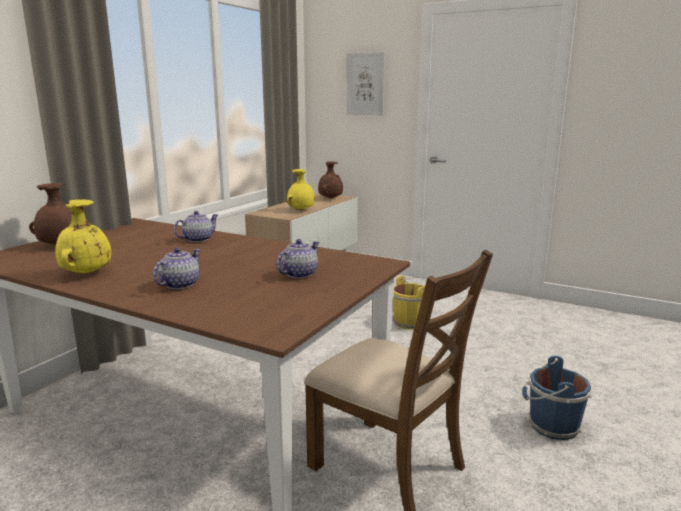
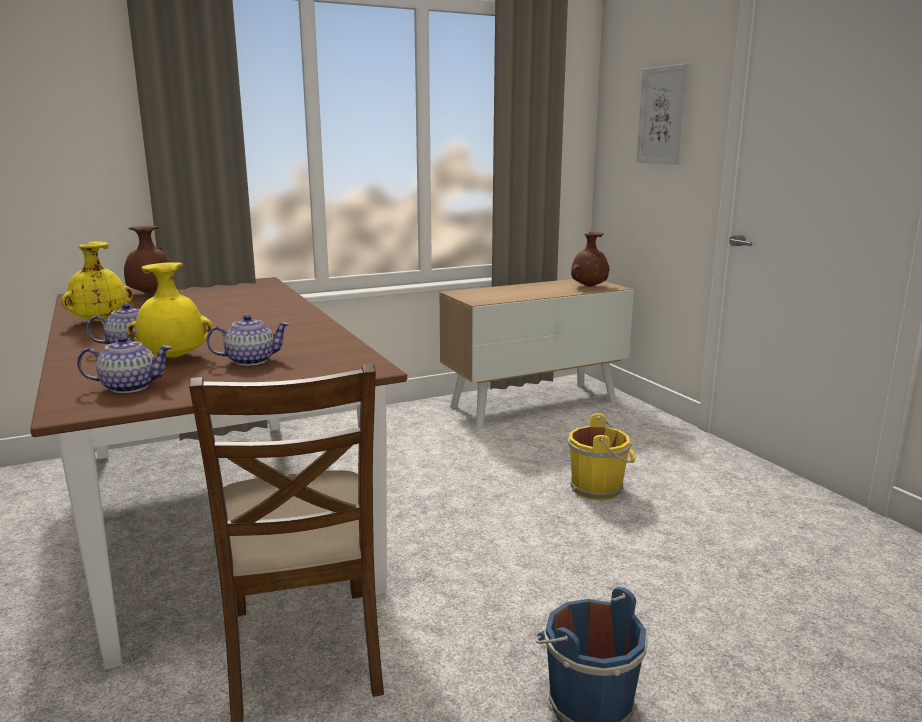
camera: 35 degrees right, 0 degrees up
(197, 239) = (266, 307): teapot -> teapot (129, 387)
(301, 210) = (514, 296): yellow vase -> yellow vase (174, 358)

